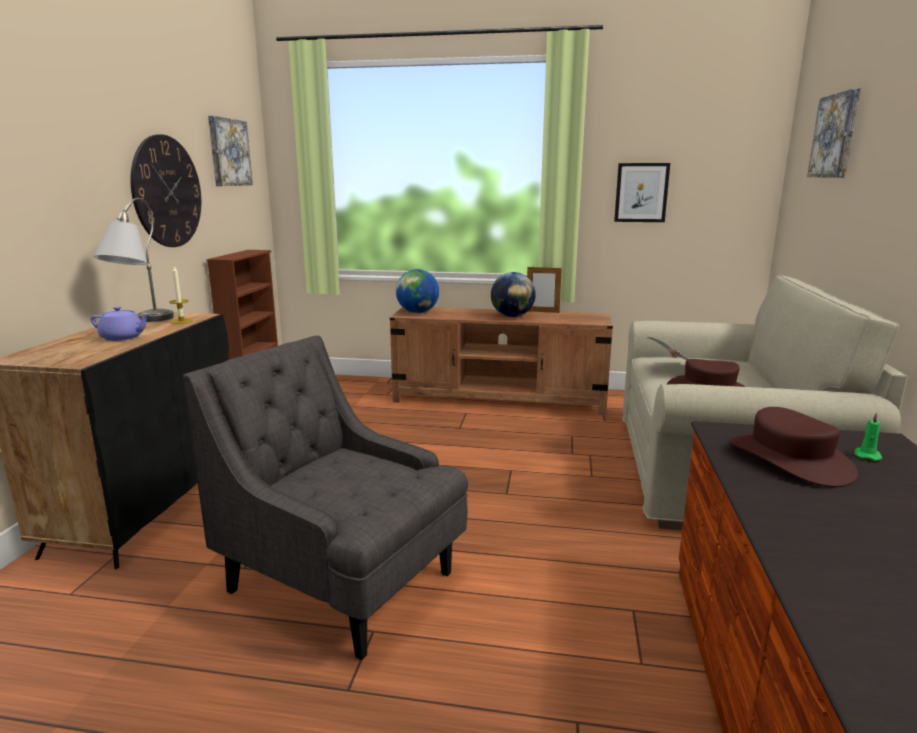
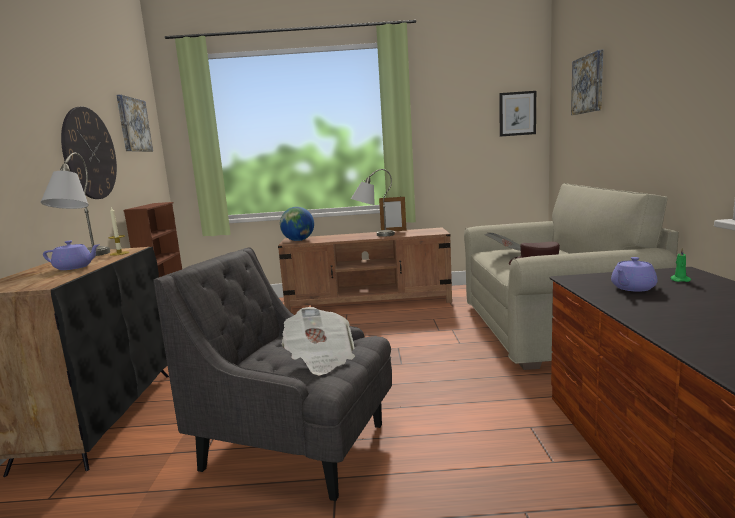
camera: 10 degrees left, 5 degrees down
(369, 489) = (320, 358): none -> newspaper
(512, 316) = (373, 236): globe -> grey table lamp
(641, 192) = (454, 138): picture -> picture (517, 113)
(789, 459) = (632, 288): brown hat -> purple teapot

